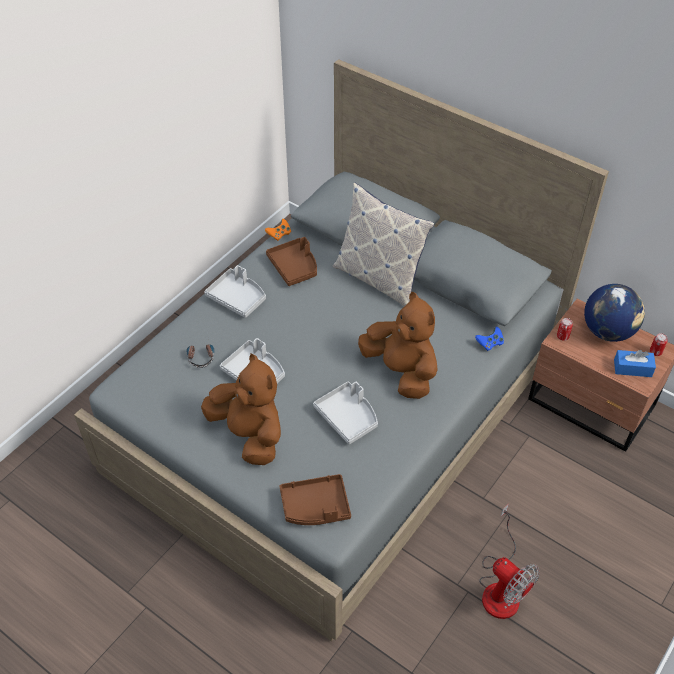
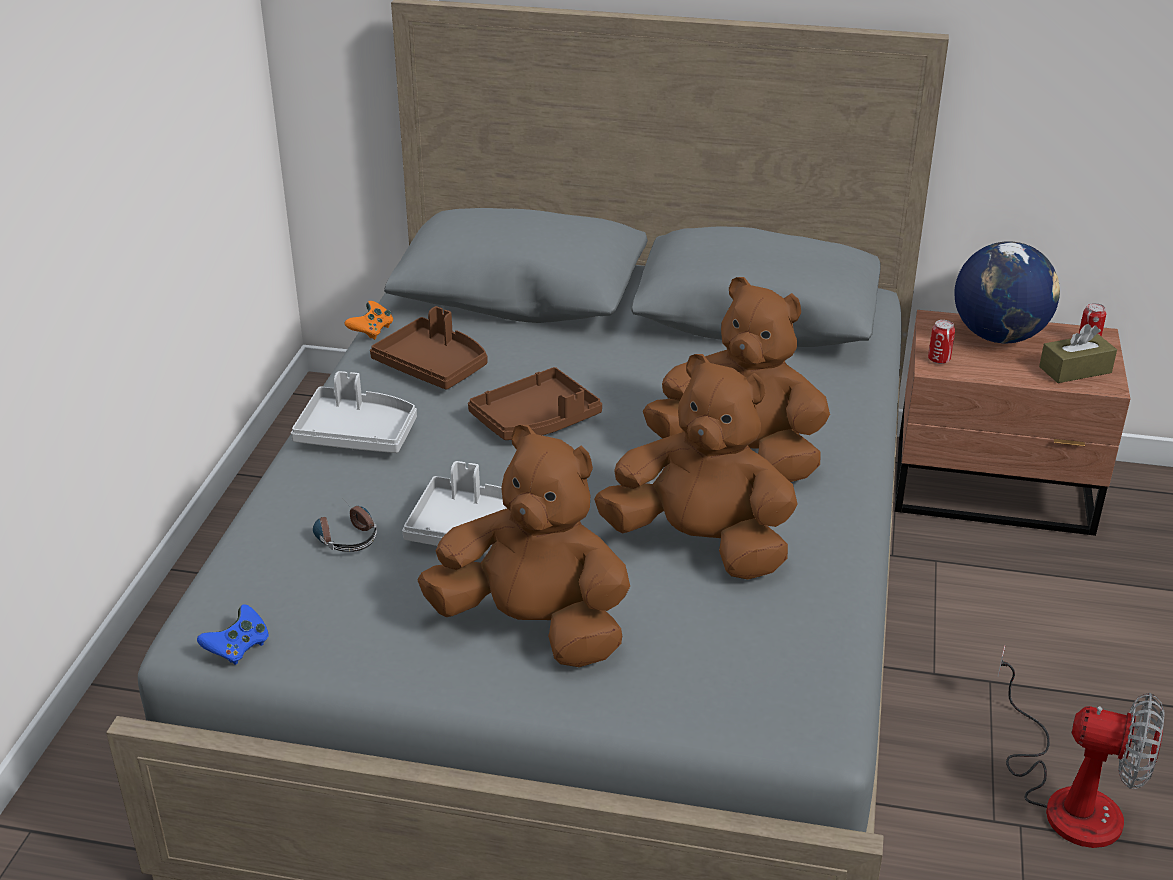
camera: 25 degrees left, 15 degrees down
(315, 506) = (751, 697): brown tray -> brown tray (536, 420)
(348, 417) = (700, 544): grey tray -> brown plush toy
(379, 279) = (598, 345): pillow -> none
(489, 343) = (853, 380): blue game controller -> blue game controller (238, 648)
(632, 368) = (1075, 370): blue tissue box -> brown tissue box

